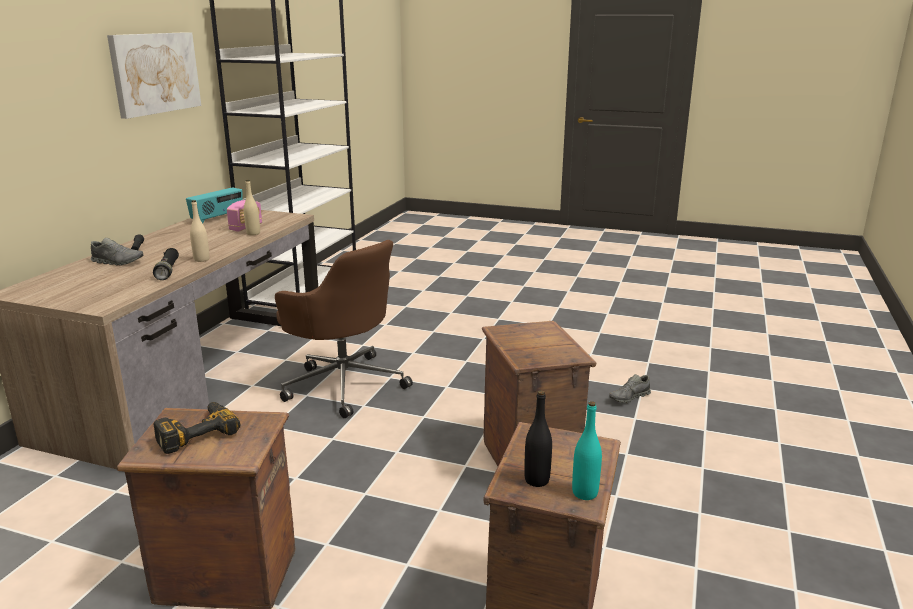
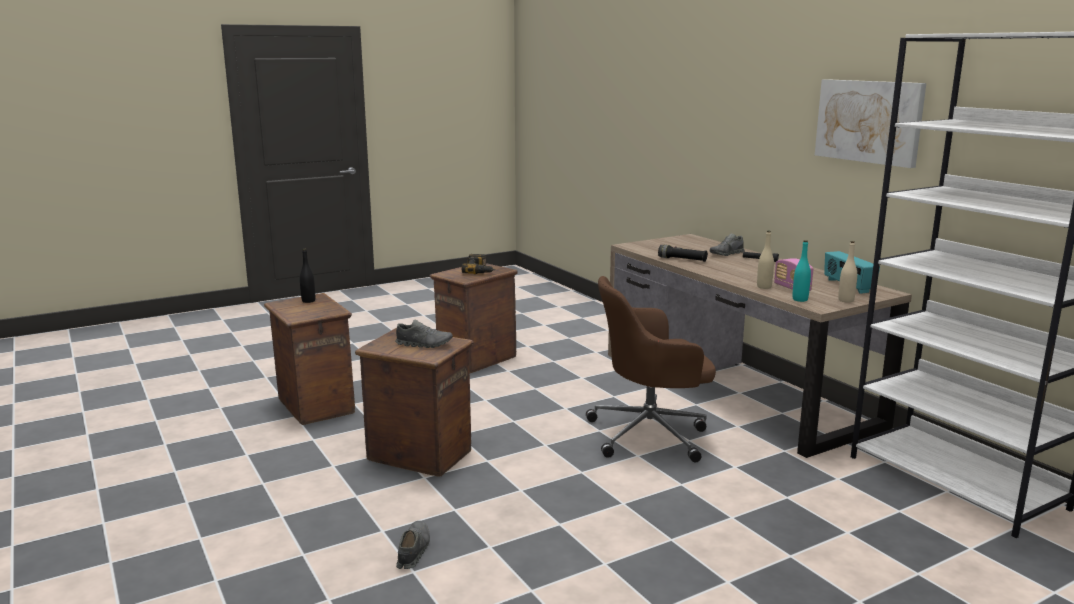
camera: 130 degrees right, 5 degrees down
(201, 259) = (698, 268): beige bottle -> beige bottle (846, 300)
(530, 337) = (424, 344): none -> grey shoe
(585, 493) = (281, 304): turquoise bottle -> turquoise bottle (800, 299)

